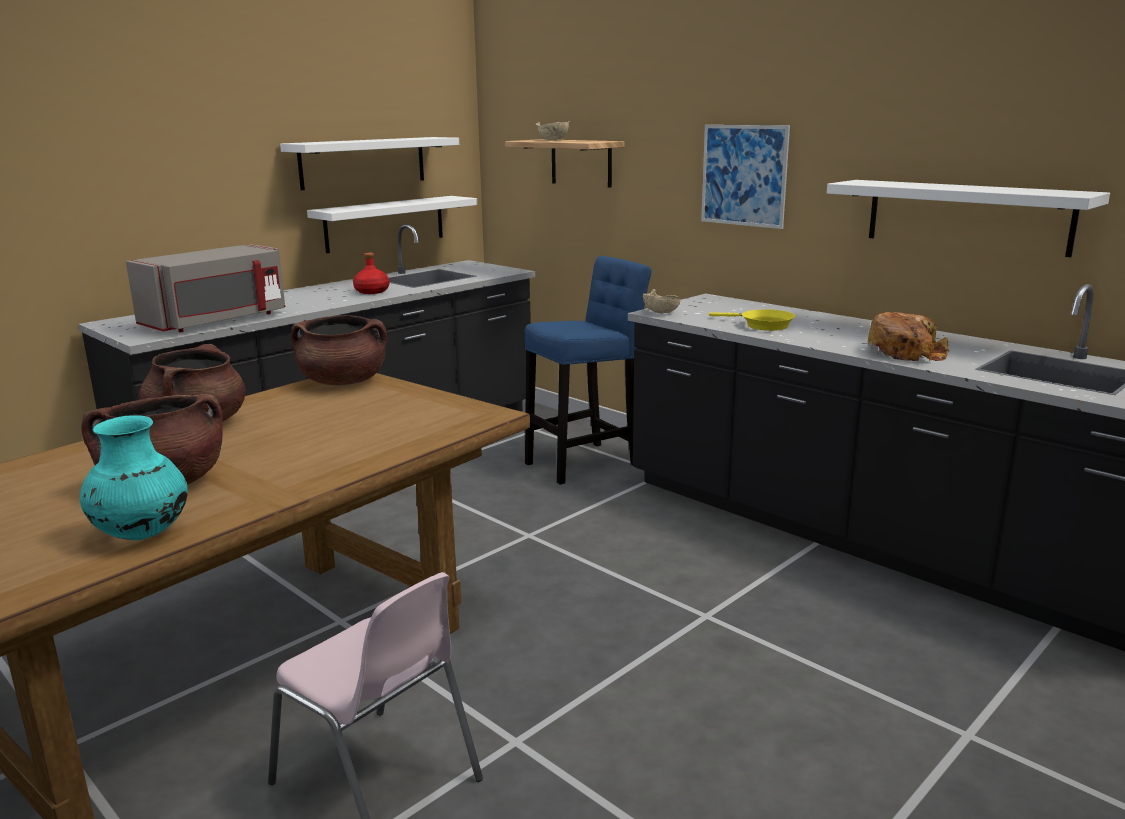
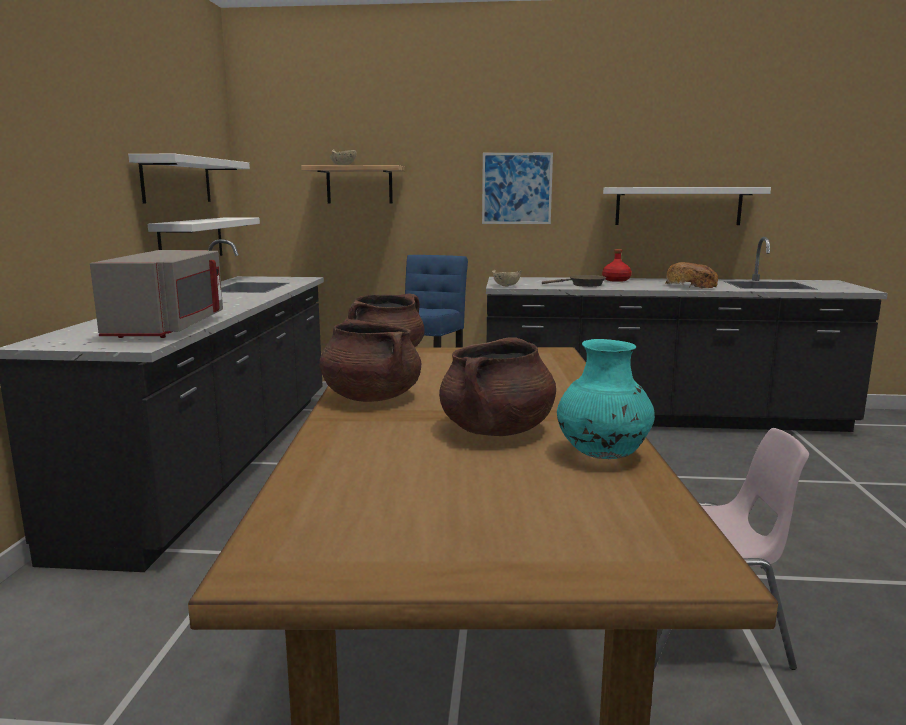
camera: 40 degrees left, 5 degrees down
(371, 291) = (238, 297): red bottle -> red bottle (616, 280)
(762, 325) = (583, 285): yellow frying pan -> brown frying pan

